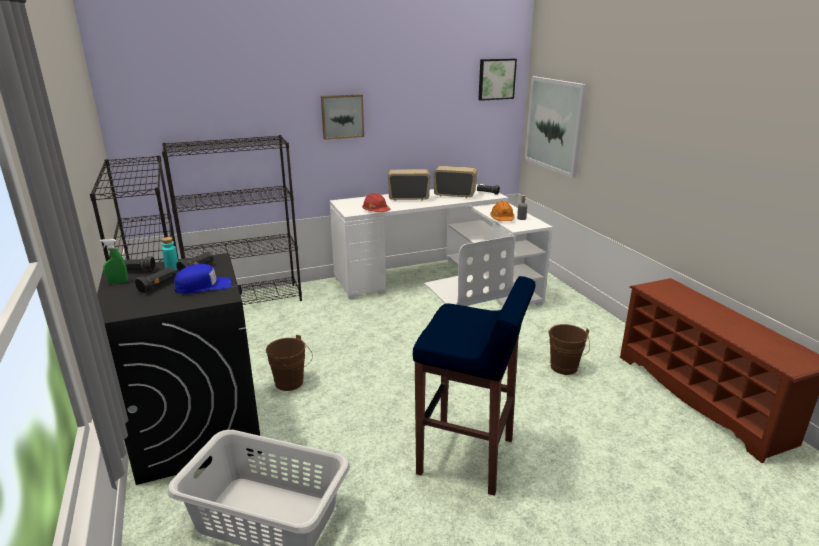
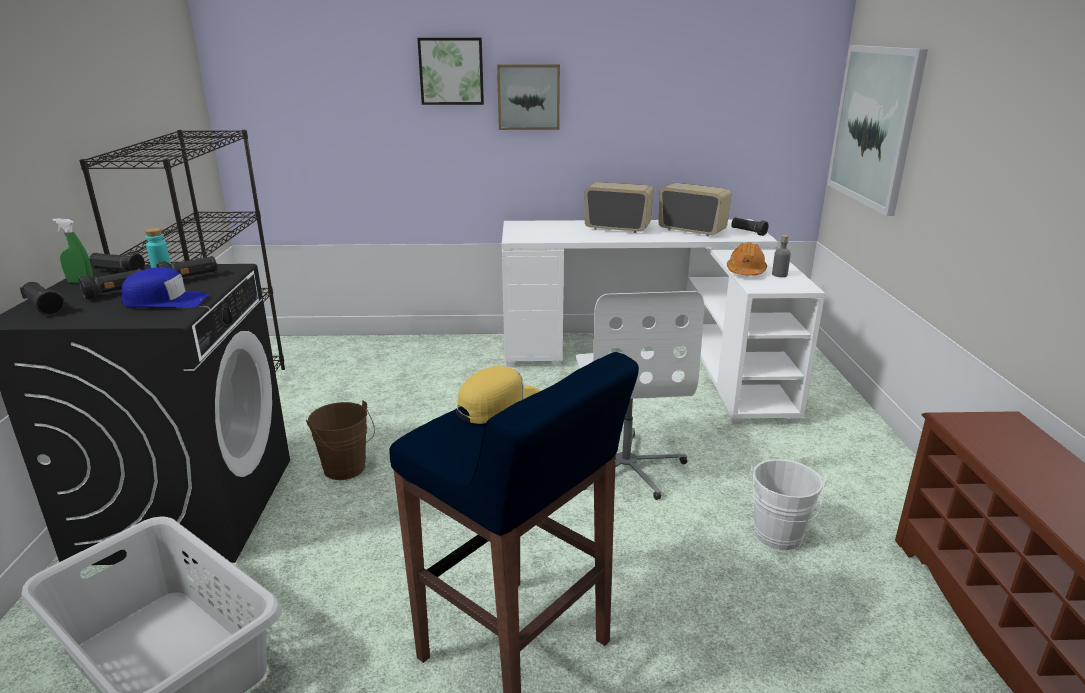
camera: 20 degrees right, 0 degrees up
(119, 303) = (44, 308): none -> black flashlight
(247, 300) = (375, 347): black bookcase -> none
(376, 210) = (553, 239): red hard hat -> none
(454, 316) = (500, 405): none -> yellow cap
(496, 79) = (788, 49): picture -> picture (451, 71)
(565, 369) = (778, 539): brown bucket -> white bucket

